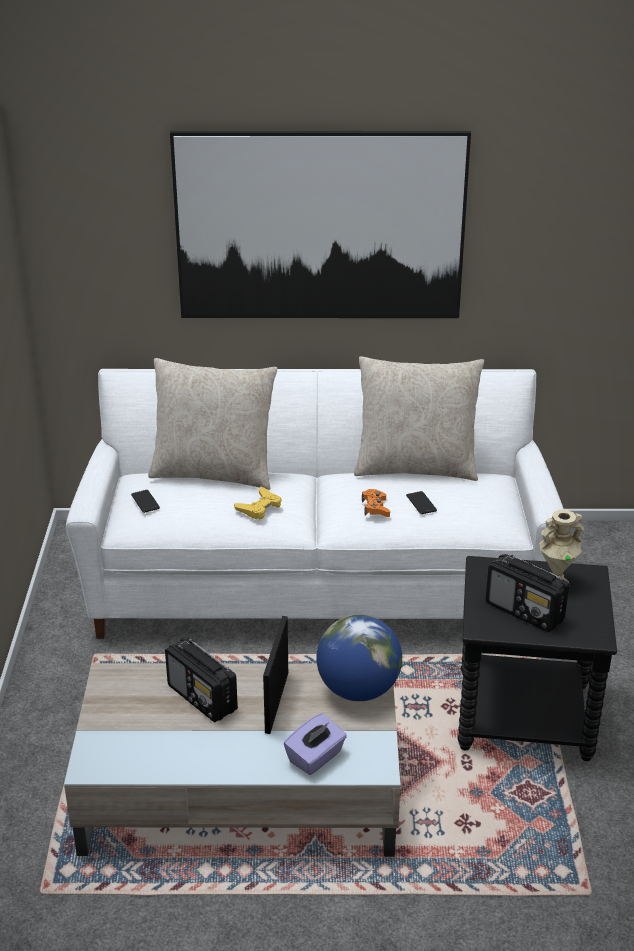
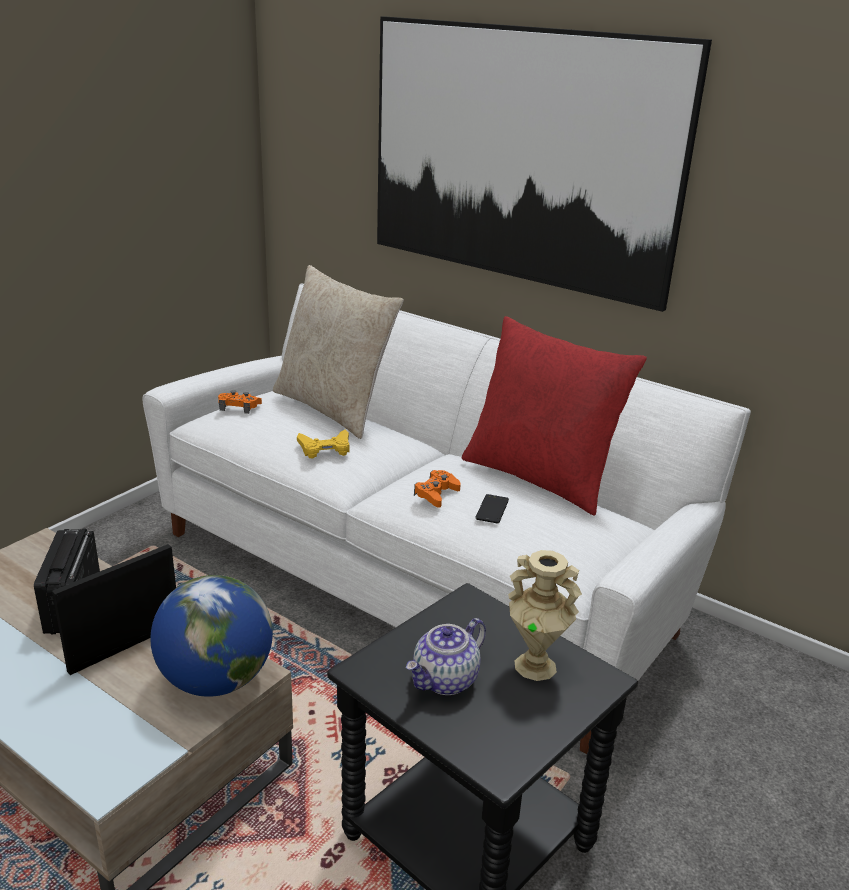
camera: 35 degrees right, 5 degrees down
(145, 501) = (239, 407): phone -> orange game controller
(315, 758) = (68, 728): purple tissue box -> none
(415, 467) = (540, 477): beige pillow -> red pillow
(525, 612) = (445, 680): radio -> teapot

